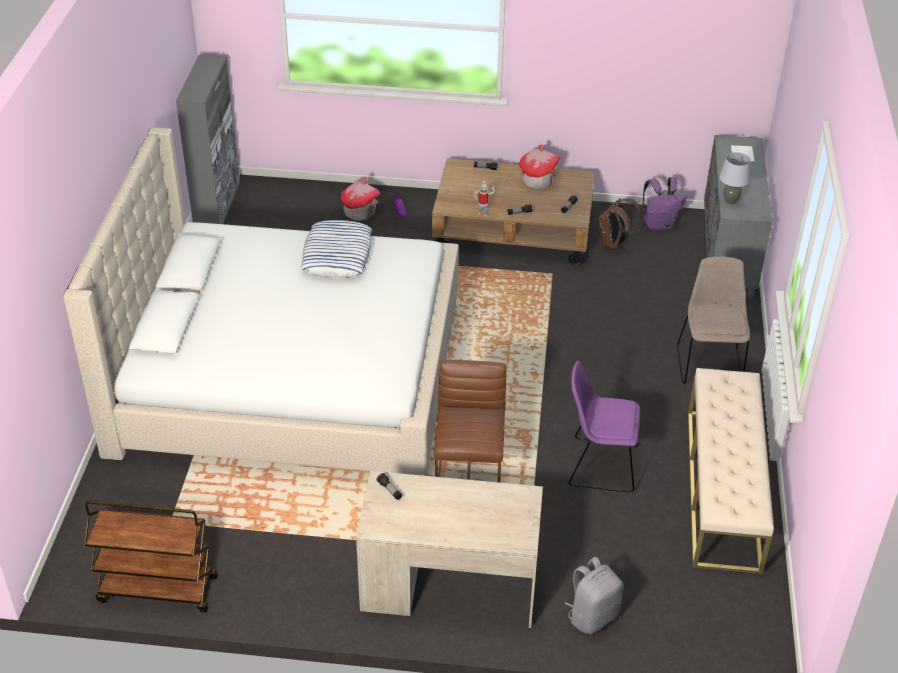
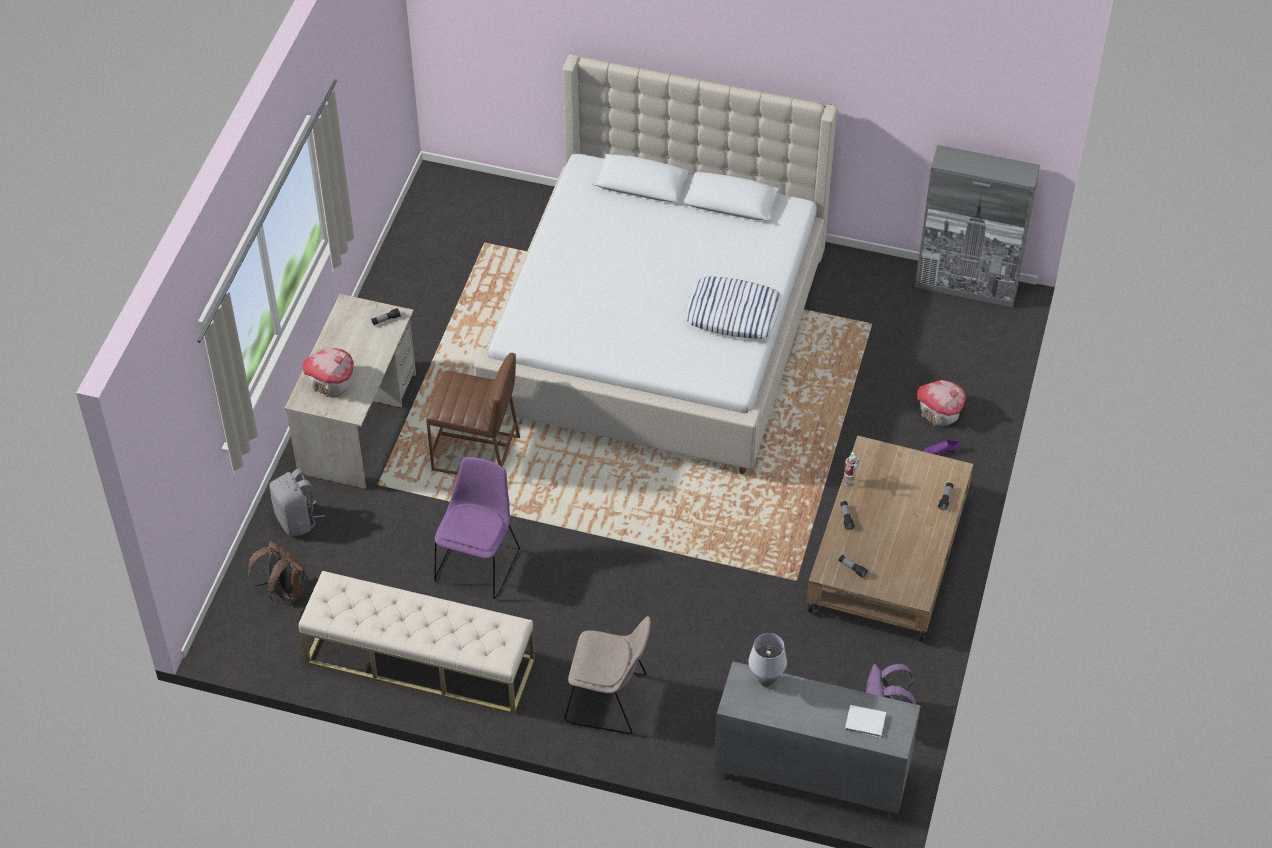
camera: 100 degrees right, 10 degrees up
(156, 590) = (411, 234): brown cart -> none
(538, 180) = (913, 548): toy house -> toy house (331, 382)
(614, 244) = (847, 656): brown backpack -> brown backpack (284, 592)

